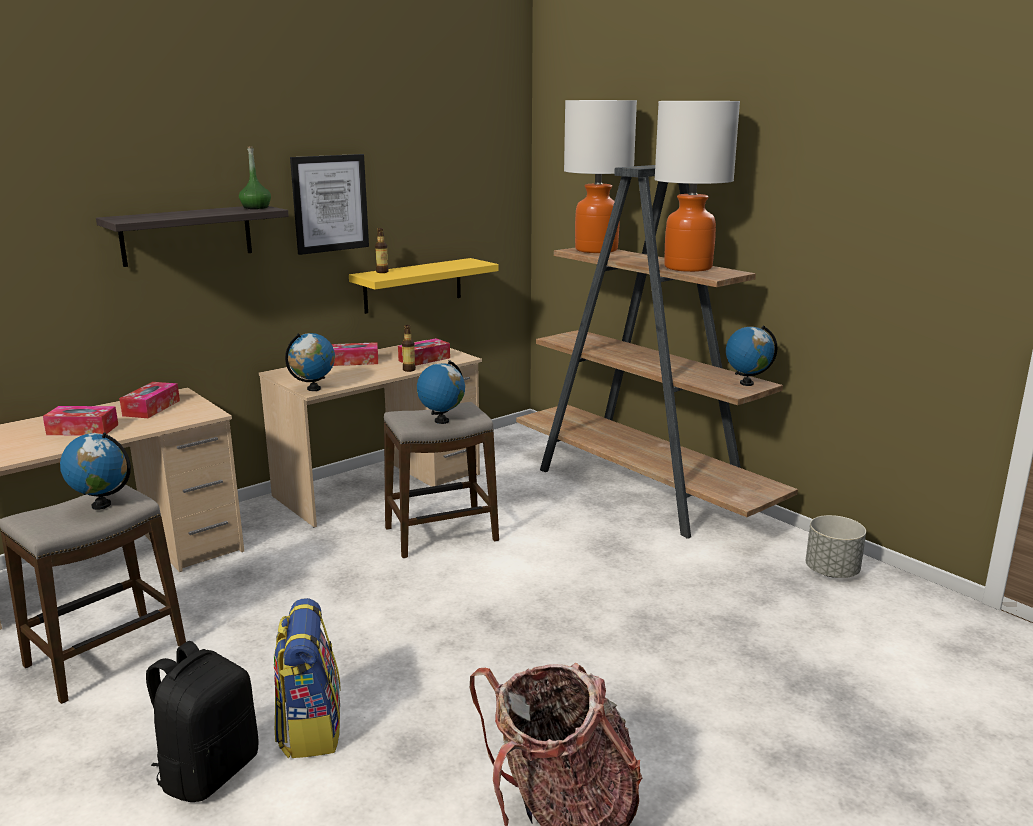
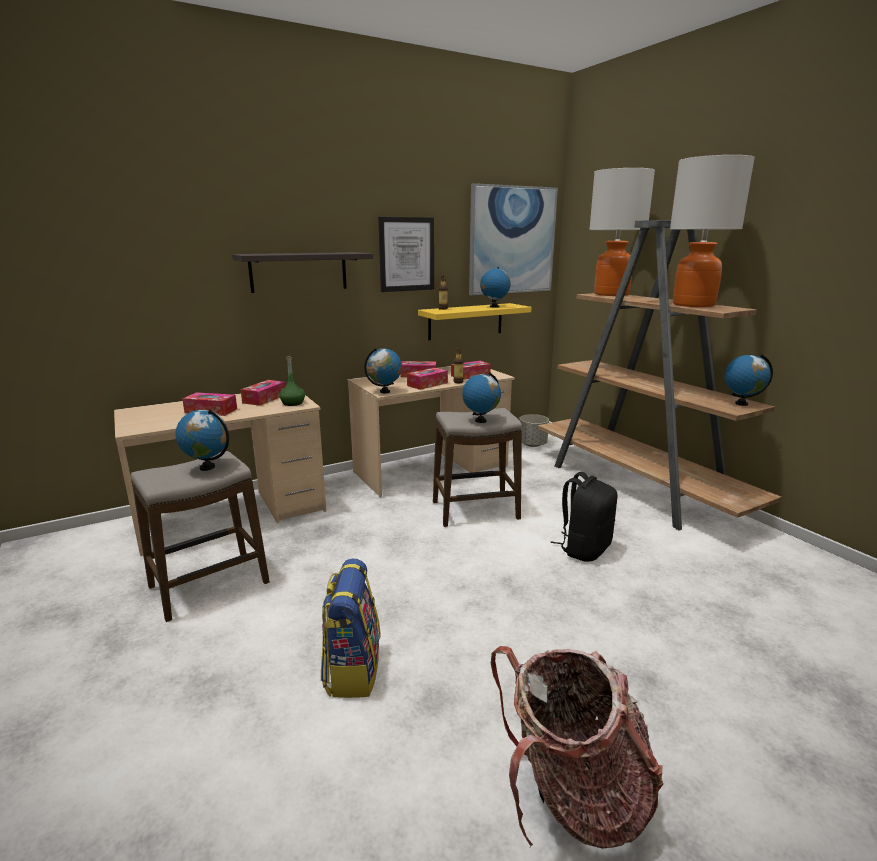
camera: 10 degrees right, 0 degrees up
(209, 771) = (263, 700): black backpack -> black backpack (584, 549)
(255, 207) = (350, 252): green bottle -> green bottle (292, 403)
(369, 375) = (427, 384): none -> tissue box
(450, 266) = (494, 306): none -> globe
(468, 177) = (512, 240): none -> picture
(832, 571) = (816, 572): grey planter -> grey planter (532, 444)

